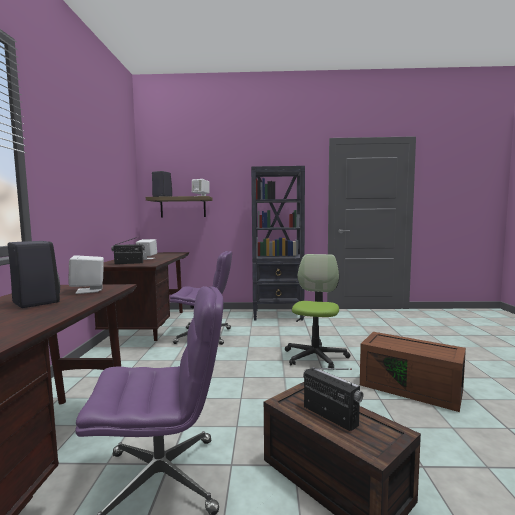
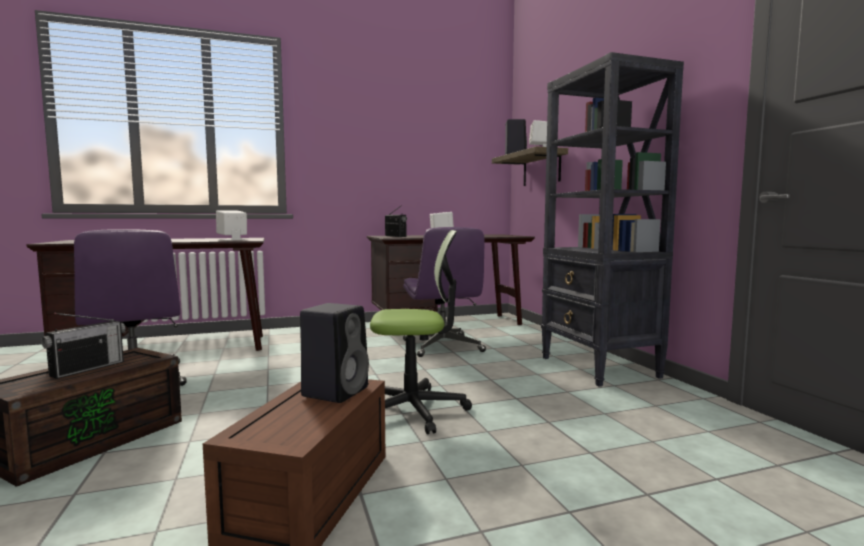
camera: 70 degrees right, 0 degrees up
(35, 302) = (190, 239): black speaker -> black speaker (336, 391)

